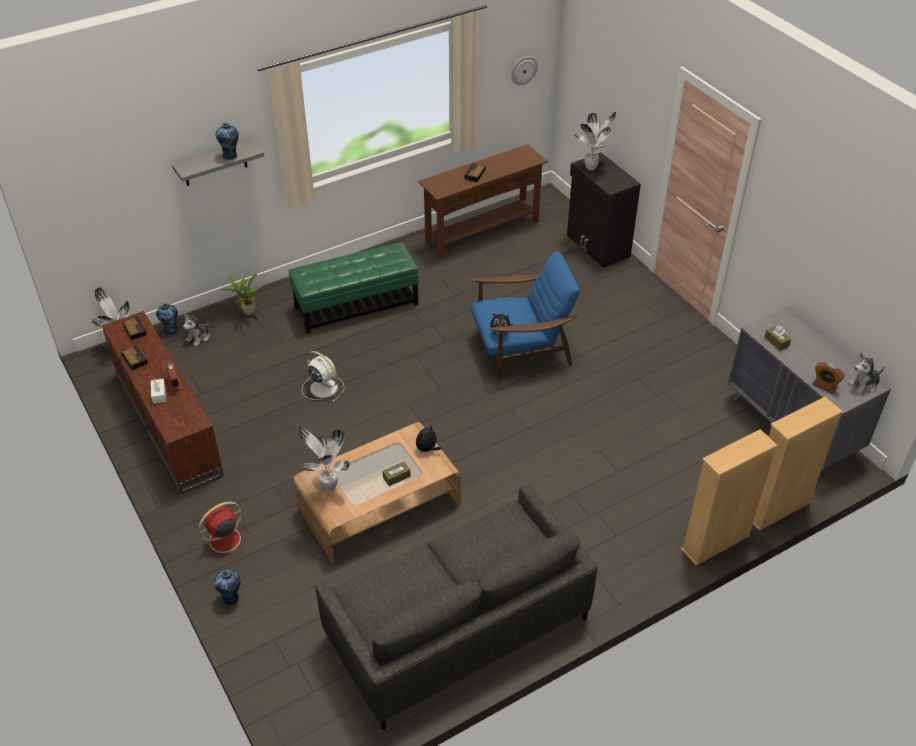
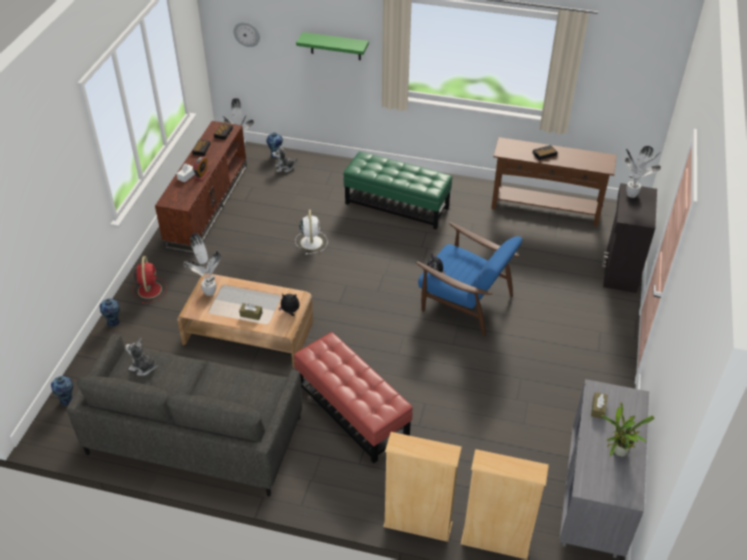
camera: 45 degrees right, 0 degrees up
(215, 164) = (335, 46): grey shelf -> green shelf
(223, 541) = (149, 289): red fan -> red fan turned 75 degrees clockwise
(230, 156) = (341, 43): vase -> vase (67, 400)
(248, 313) = (328, 170): potted plant -> potted plant (618, 452)
(523, 70) = (635, 87): wall clock -> wall clock (247, 34)
(555, 501) = (351, 411): none -> red ottoman
(825, 386) = (588, 467): alarm clock -> none
(863, 384) = (624, 490): plush toy -> plush toy (143, 367)

